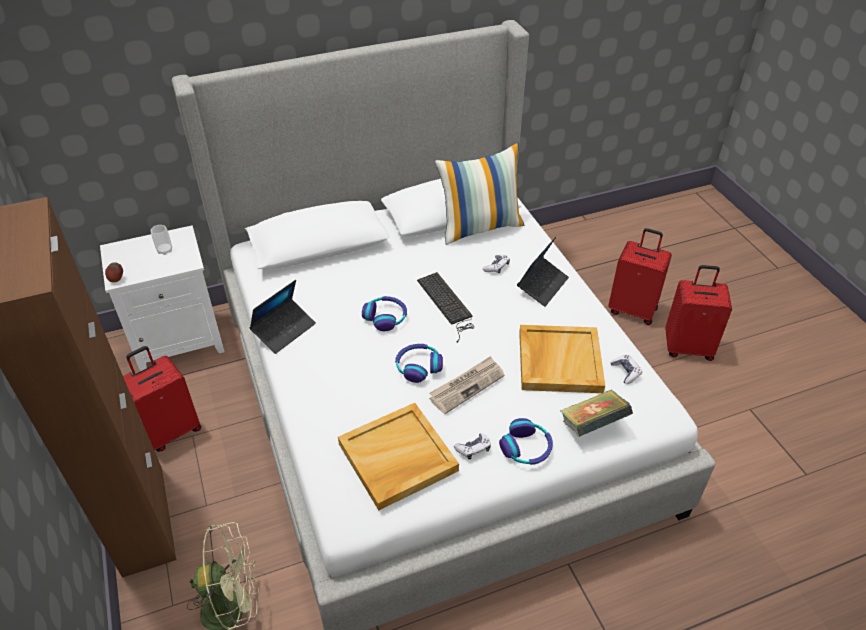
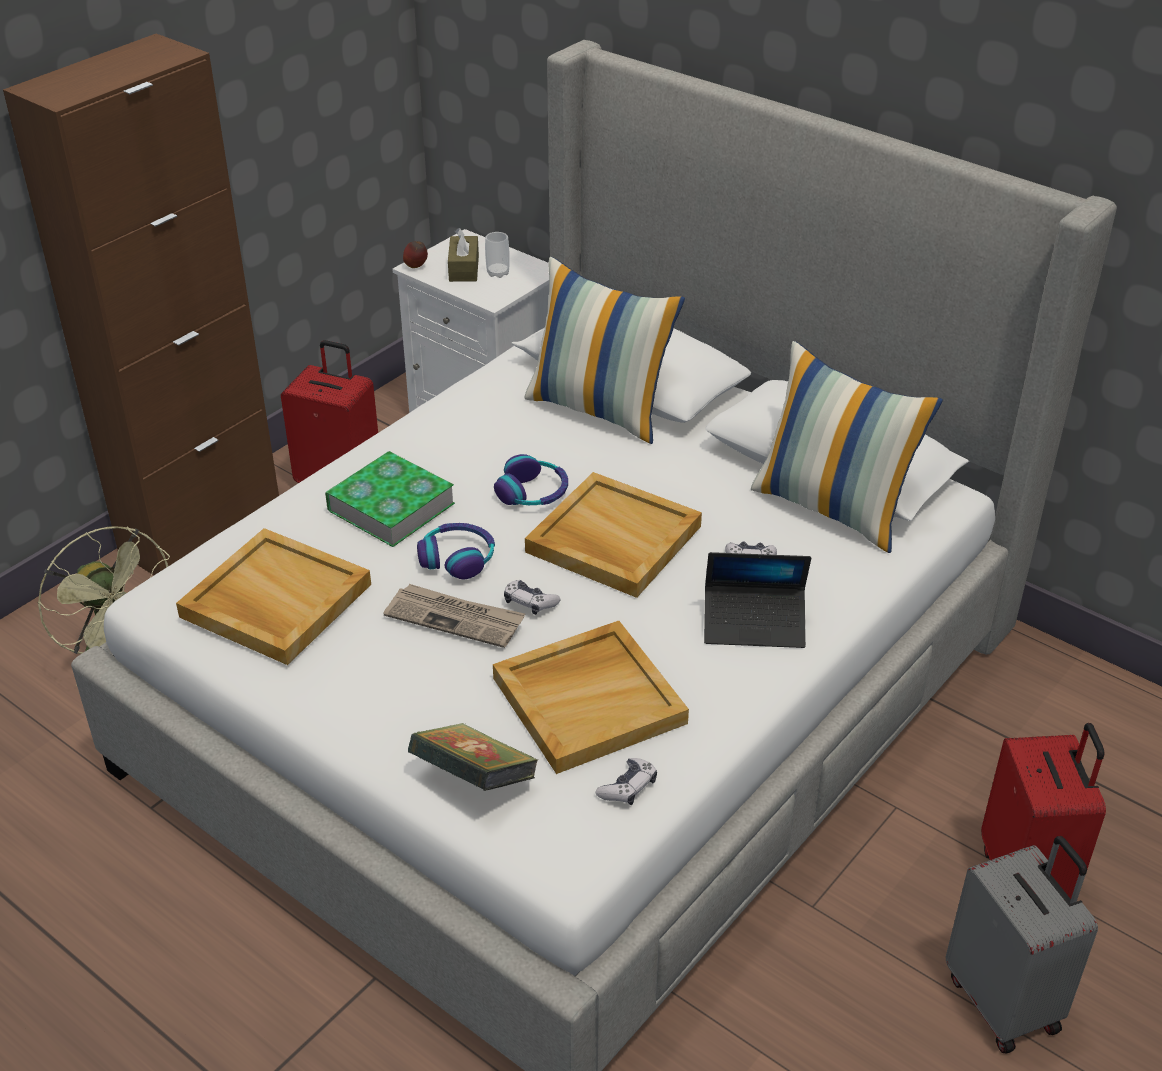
camera: 60 degrees right, 5 degrees down
(143, 261) = (464, 268): none -> brown tissue box
(284, 330) = (436, 420): laptop -> none
(335, 265) = (600, 409): none -> pillow
(350, 377) = (391, 506): none -> book
(447, 304) = (612, 539): keyboard -> beige tray
(473, 449) = (340, 668): game controller -> game controller (530, 602)
(526, 448) = (378, 722): headphones -> none
(688, 347) = (1004, 1001): red suitcase -> grey suitcase

